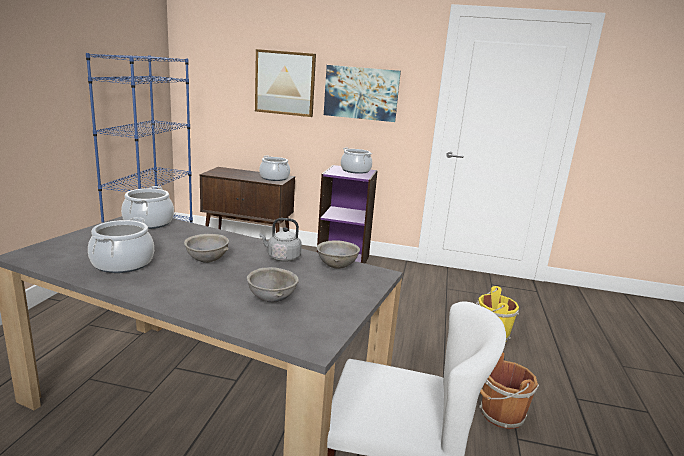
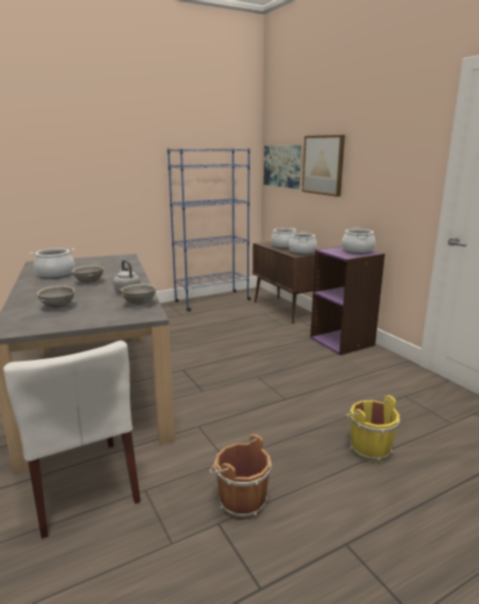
camera: 50 degrees right, 0 degrees up
(148, 223) = (120, 260): cooking pot -> cooking pot (284, 246)
(361, 93) = (377, 171): picture -> picture (282, 166)

